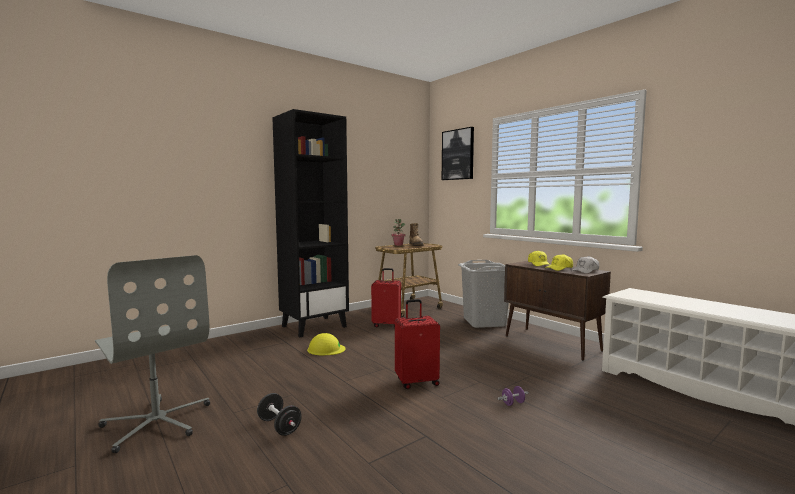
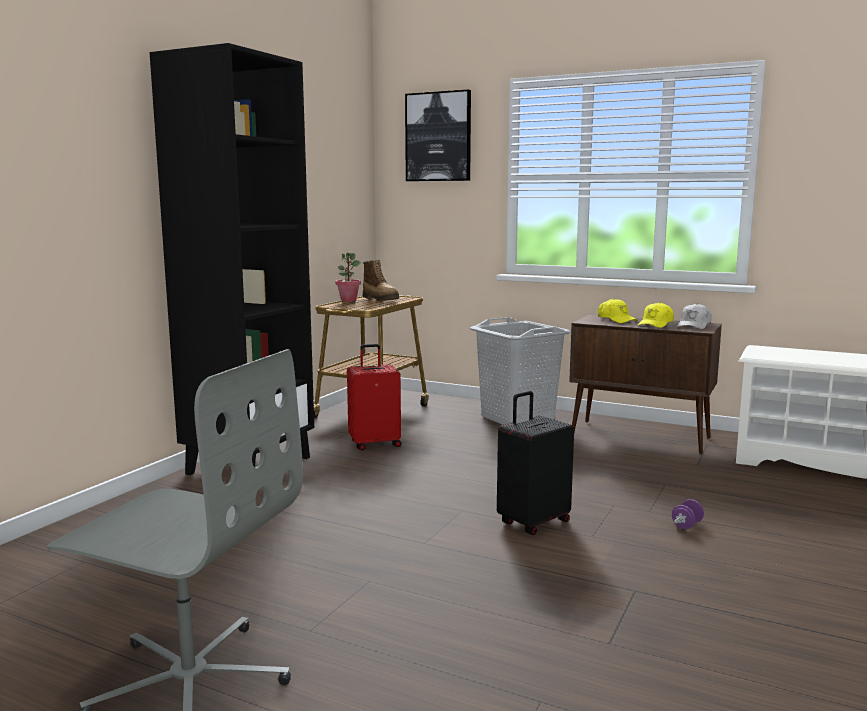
camera: 25 degrees left, 5 degrees up
(279, 426) = (417, 631): black dumbbell -> none
(326, 349) = (325, 500): yellow hard hat -> none
(416, 382) = (532, 522): red suitcase -> black suitcase

